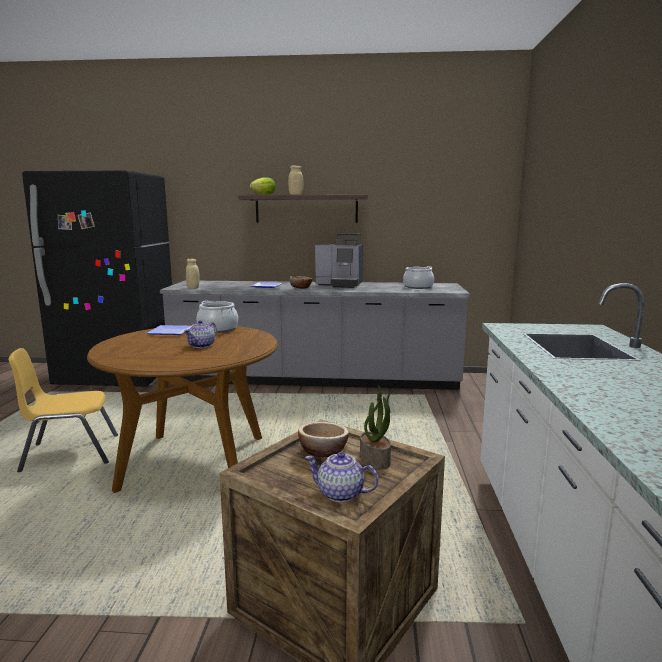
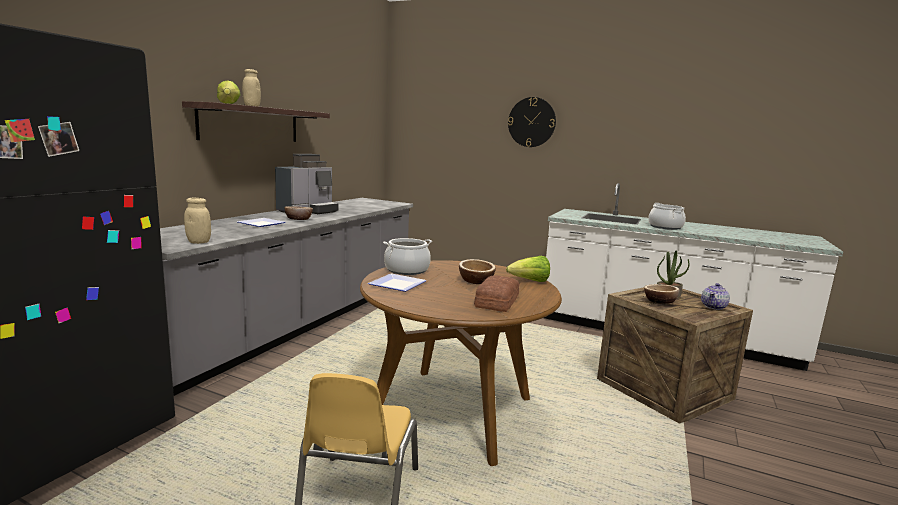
camera: 70 degrees left, 0 degrees up
(140, 355) = (495, 301): none -> bread
(202, 345) = (476, 281): teapot -> bowl
(217, 359) = (529, 281): none -> lettuce
(418, 287) = (365, 204): cooking pot -> cooking pot (665, 227)
(597, 179) = (531, 122): none -> wall clock

